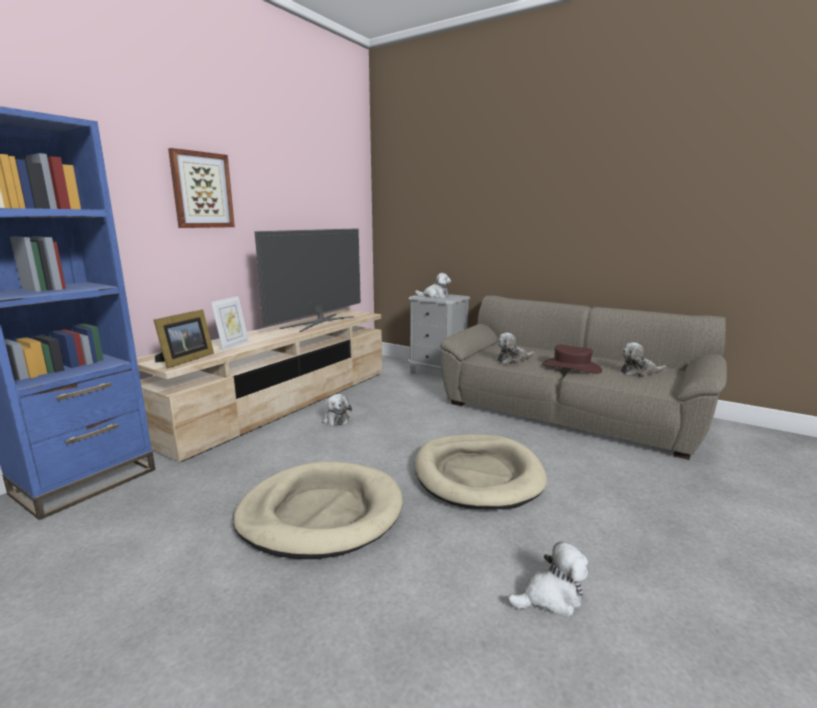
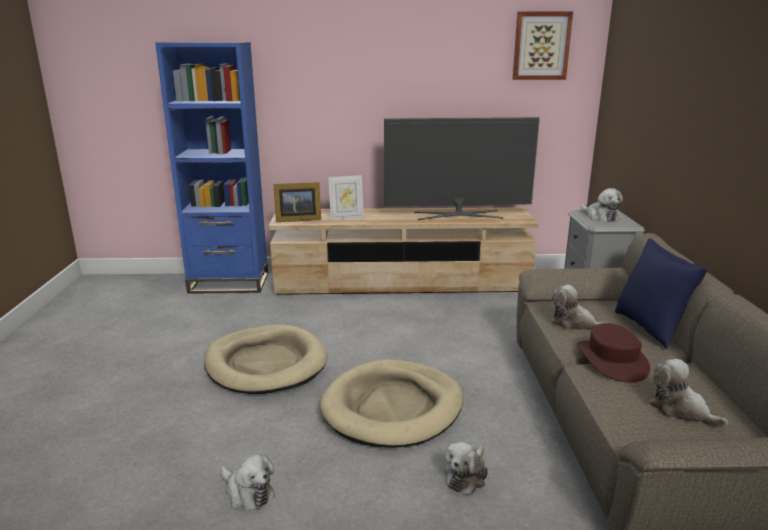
camera: 55 degrees right, 5 degrees up
(201, 190) = (358, 78): picture -> picture (541, 46)
(335, 419) = (405, 312): plush toy -> plush toy (466, 476)
(538, 350) = (650, 328): none -> blue pillow

